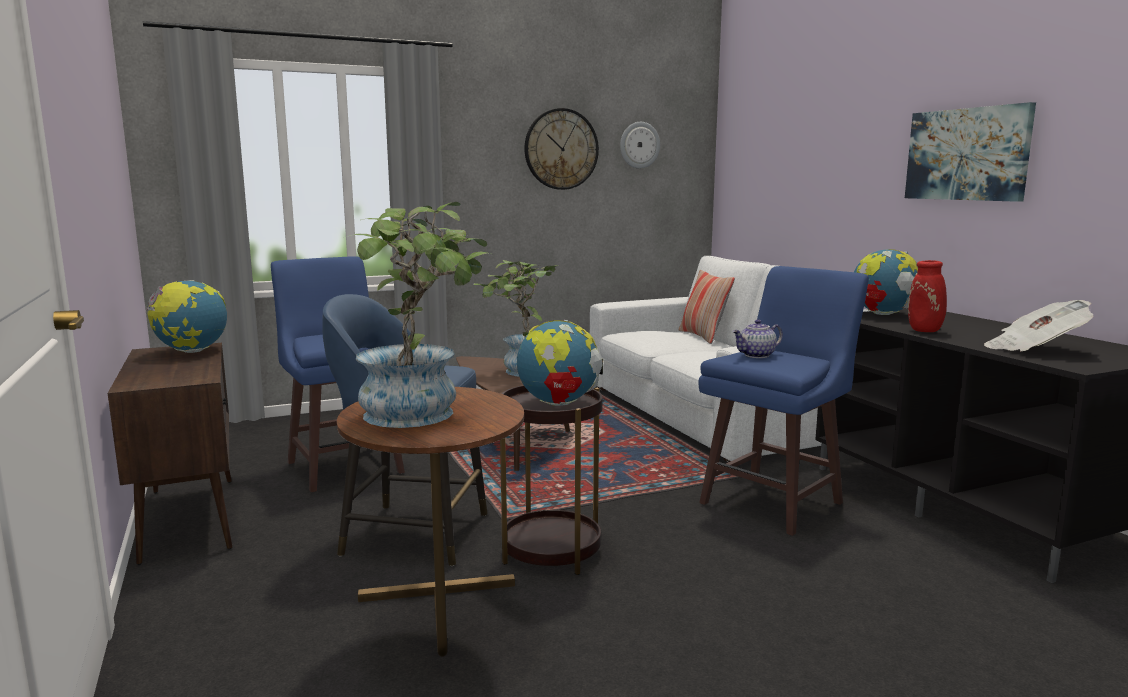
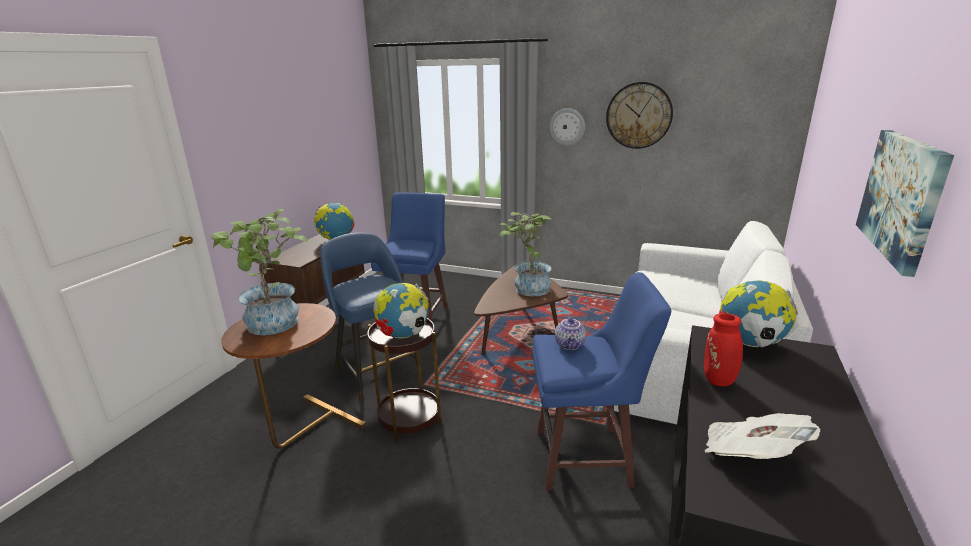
camera: 45 degrees right, 10 degrees up
(639, 145) = (717, 112): wall clock -> wall clock (567, 126)
(703, 336) = (714, 293): pillow -> none
(756, 355) = (570, 345): teapot -> teapot turned 105 degrees counterclockwise

